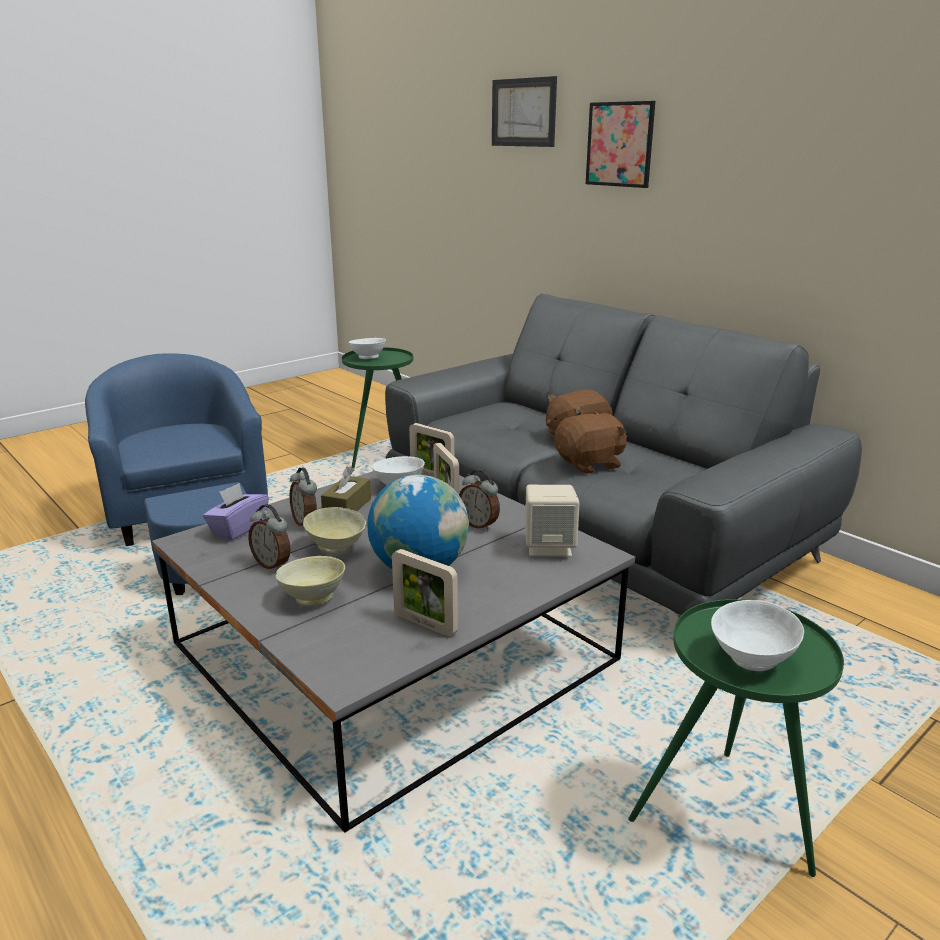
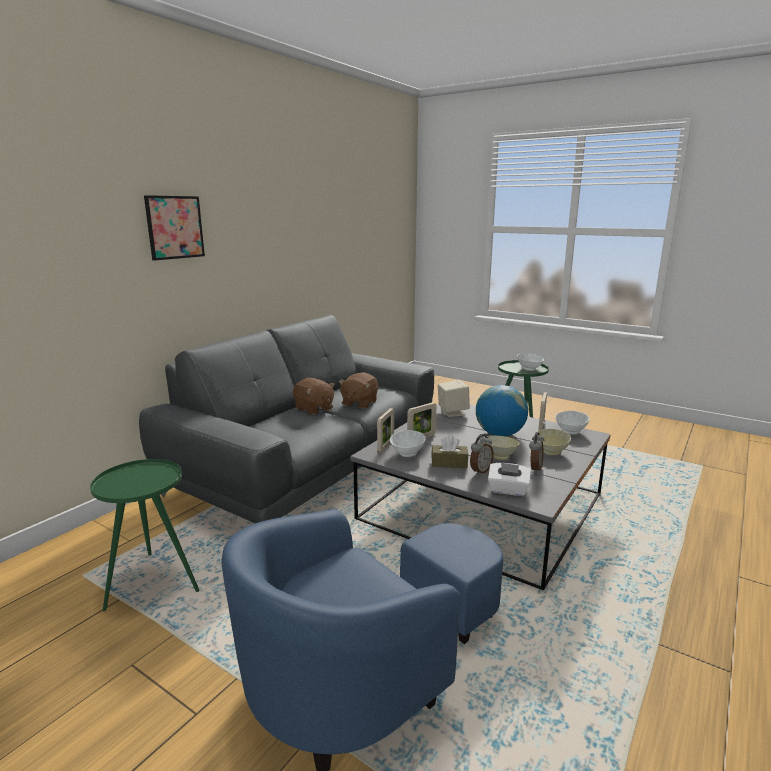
camera: 105 degrees left, 5 degrees down
(238, 529) = (508, 490): purple tissue box -> white tissue box
(368, 357) = (127, 487): white bowl -> white bowl (570, 431)
(479, 525) = (442, 427): alarm clock -> none
(523, 112) = (62, 201): picture -> none
(590, 464) = (359, 403): brown plush toy -> brown plush toy turned 120 degrees counterclockwise

